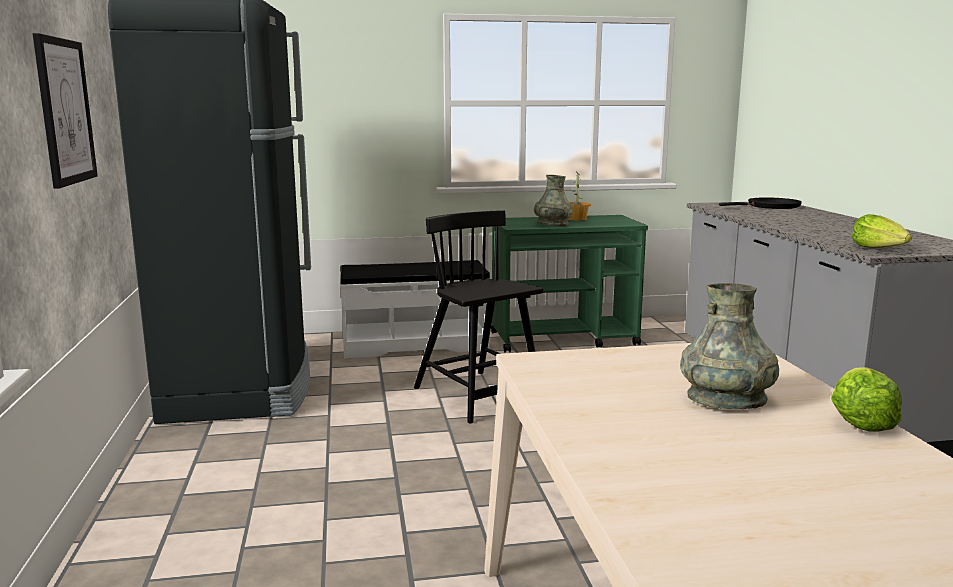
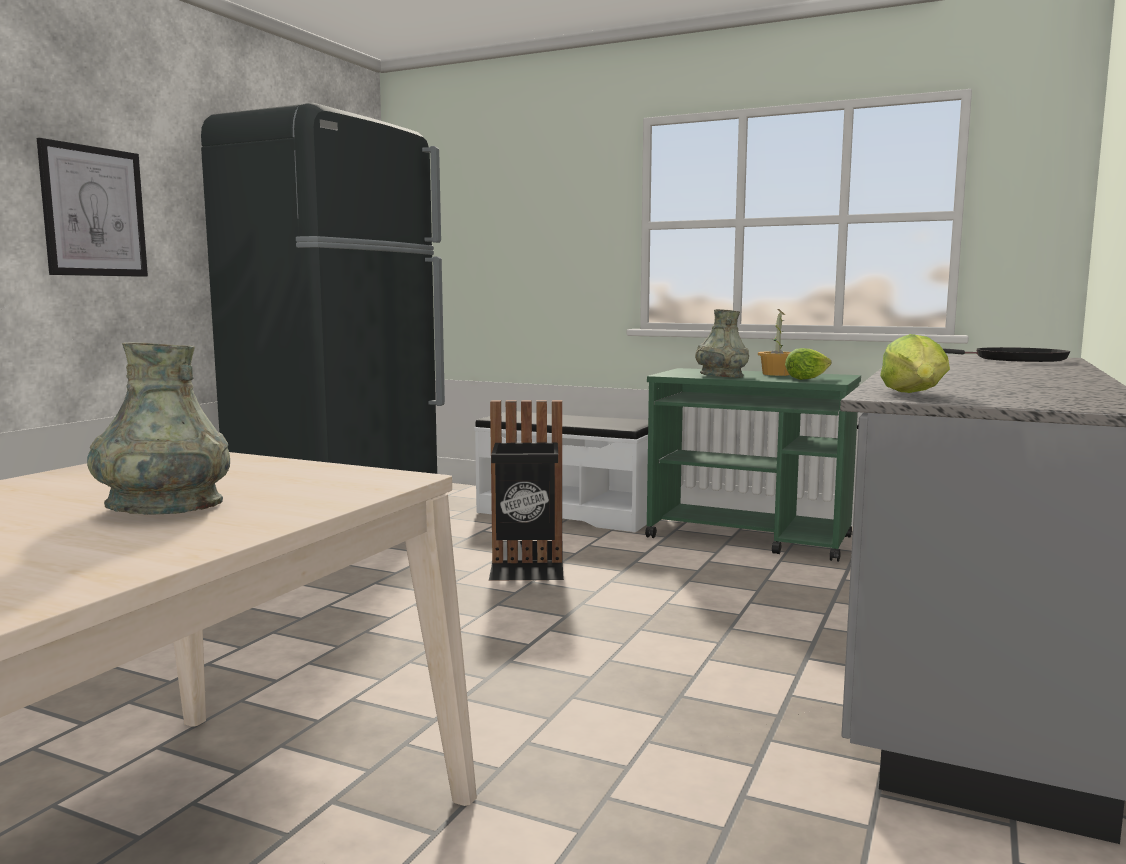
camera: 35 degrees right, 5 degrees down
(478, 397) = (527, 571): black chair -> black trash can
(861, 420) = (184, 550): lettuce -> lettuce (806, 378)

